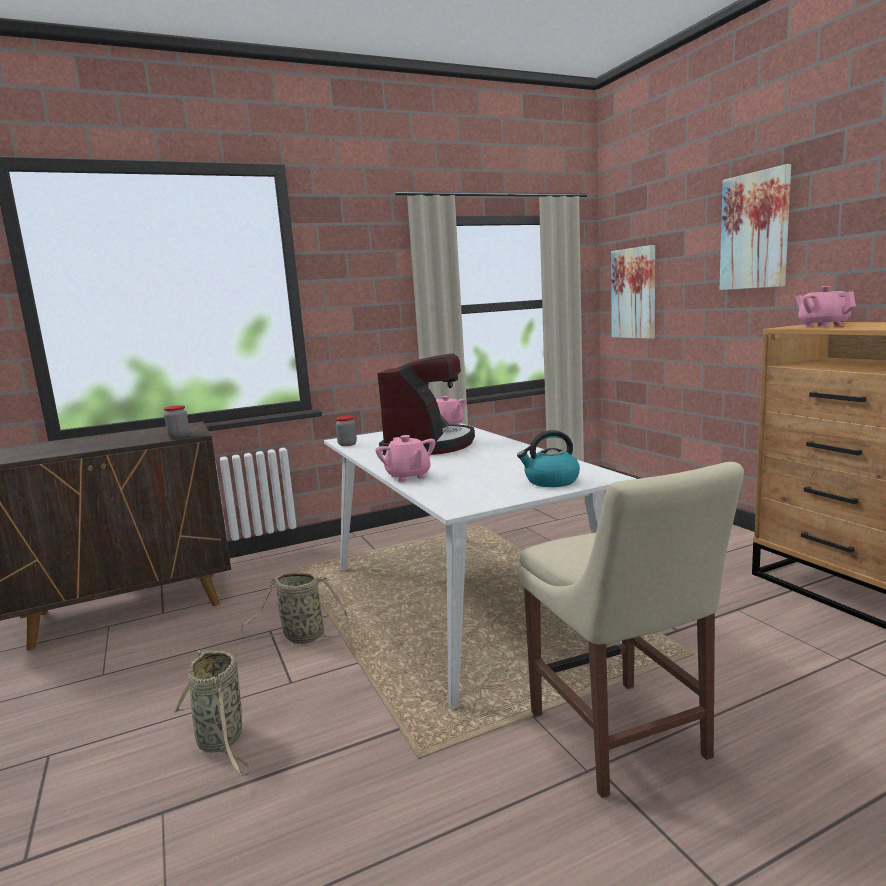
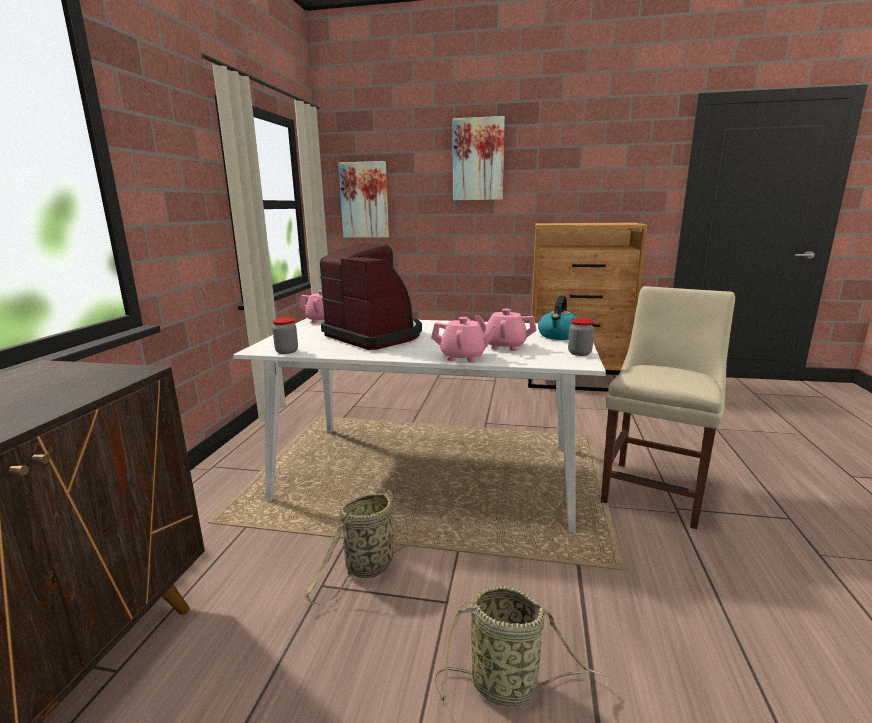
camera: 55 degrees left, 5 degrees up
(179, 436) = (113, 379): jar -> jar (579, 353)
(621, 740) = (655, 490): beige chair -> beige chair turned 75 degrees counterclockwise
(823, 326) = (561, 224): pink teapot -> pink teapot (504, 346)

